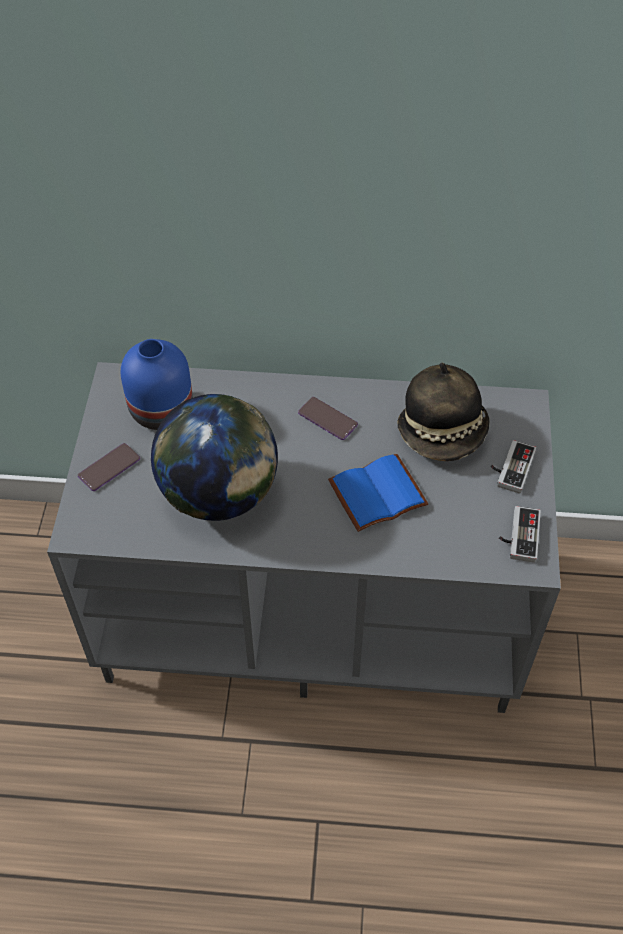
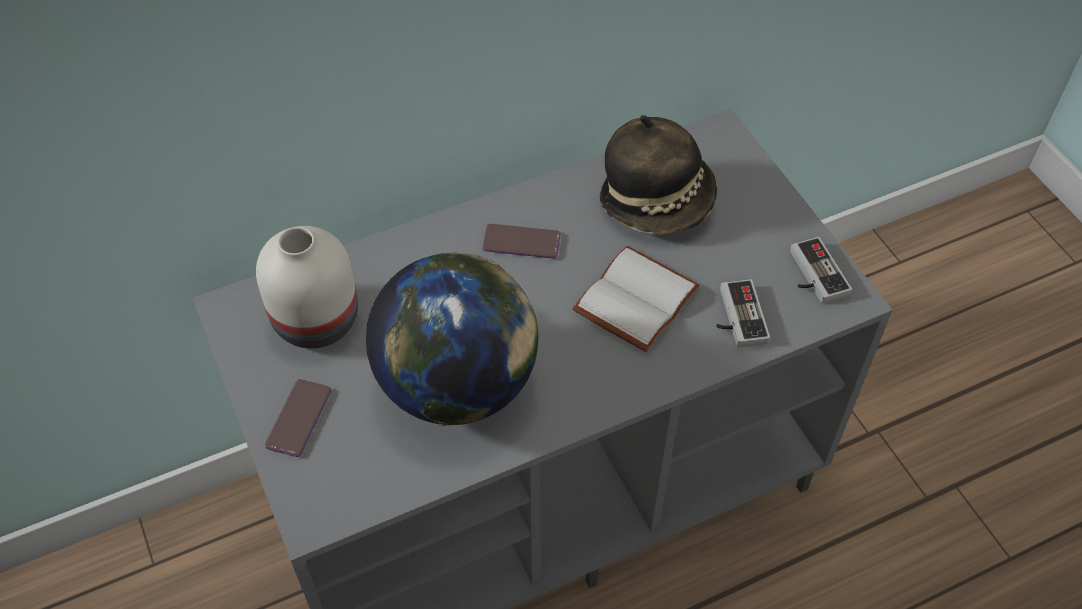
camera: 30 degrees left, 0 degrees up
(163, 409) = (317, 317): blue vase -> white vase
(377, 491) = (634, 297): blue book -> white book
(510, 467) = (752, 207): game controller -> game controller (736, 317)

